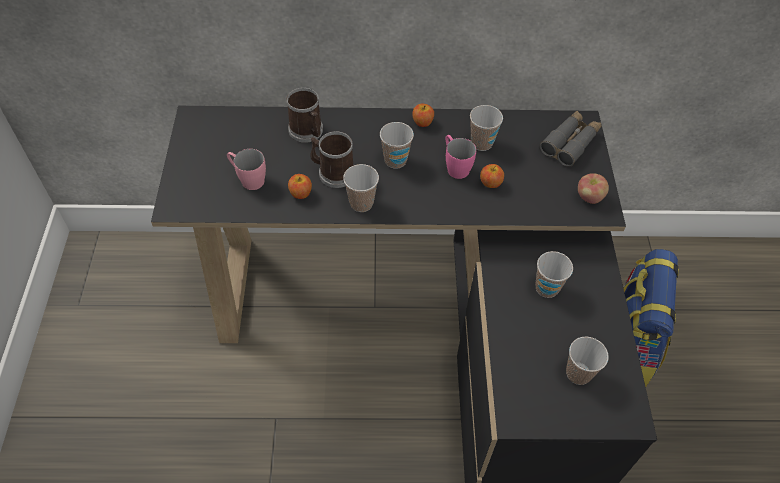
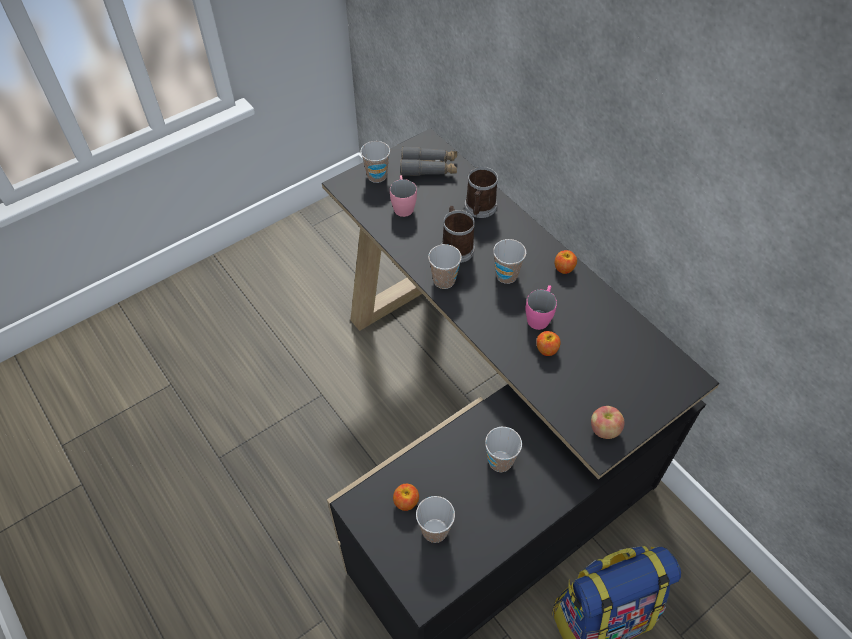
camera: 55 degrees right, 0 degrees up
(300, 193) = (419, 241): apple -> apple (406, 502)
(481, 143) = (584, 319): cup -> cup (377, 176)
(570, 143) = (654, 382): grey binoculars -> grey binoculars (429, 167)

